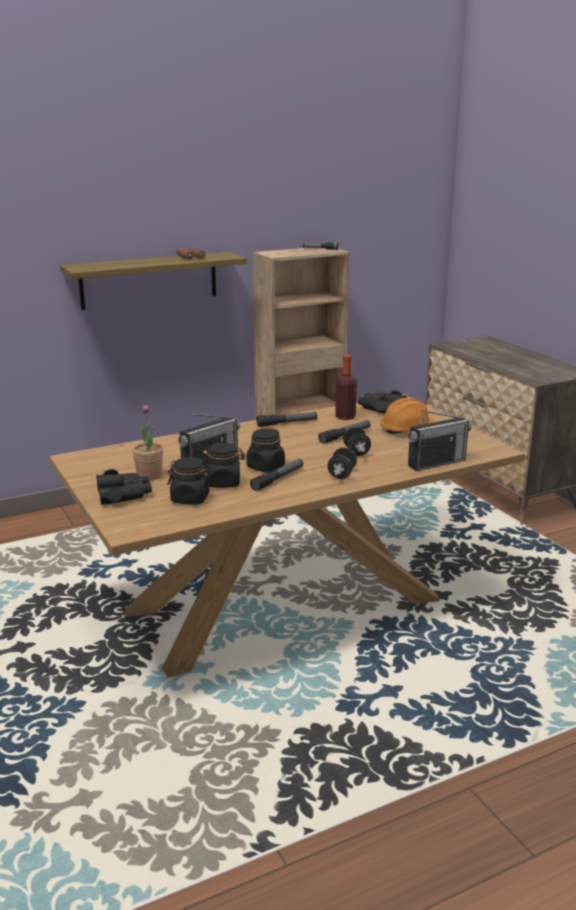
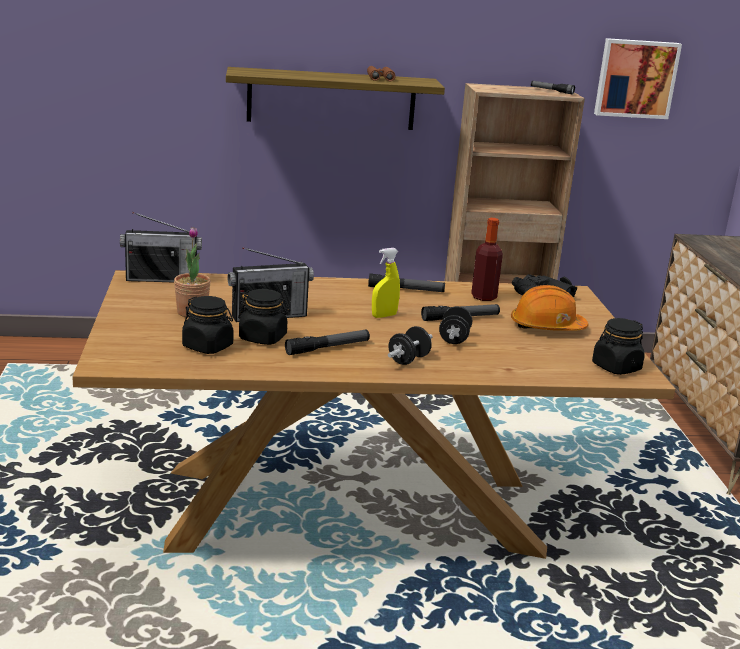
camera: 20 degrees right, 0 degrees up
(124, 494) = (145, 325): black binoculars -> none
(265, 467) = (328, 332): black jar -> black jar (616, 367)
(292, 446) = (384, 316): none -> yellow spray bottle
(371, 231) = (635, 78): none -> picture
(436, 463) = (541, 374): radio -> radio (161, 279)

